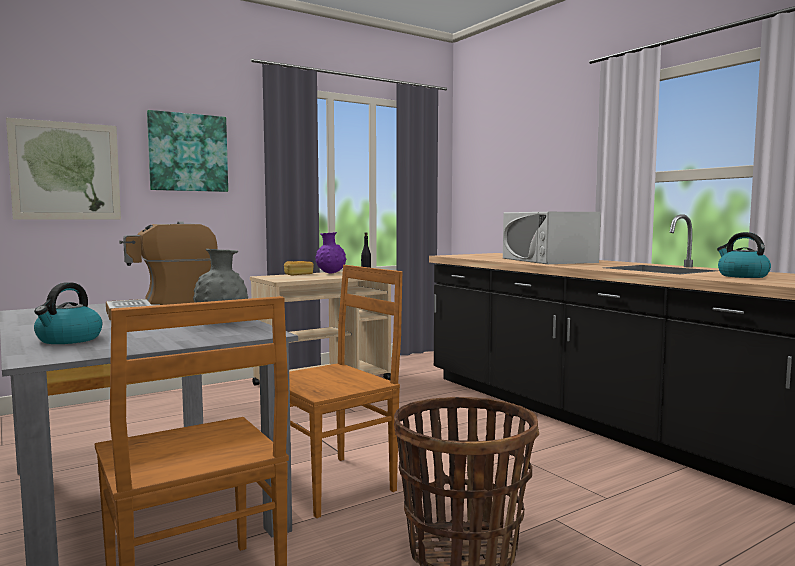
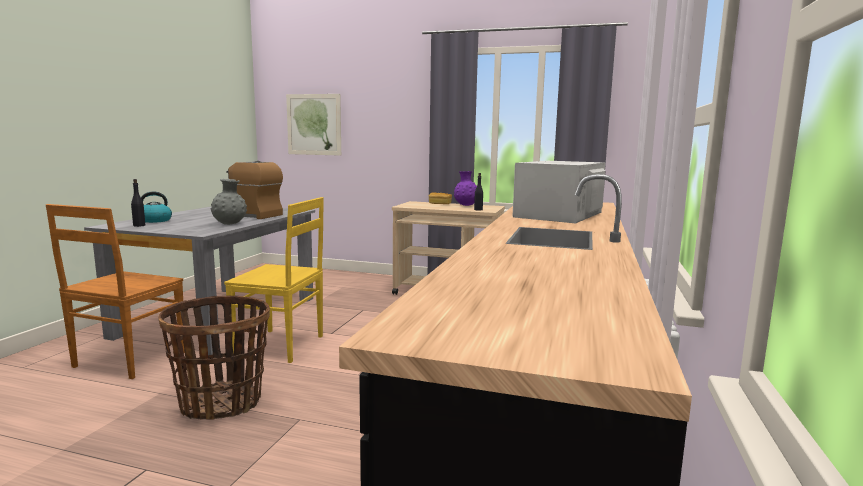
camera: 50 degrees right, 5 degrees up
(99, 347) = (139, 225): none -> black bottle
(188, 152) = (383, 108): picture -> none
(334, 484) = (282, 346): brown chair -> yellow chair
(742, 276) = (531, 256): kettle -> none

